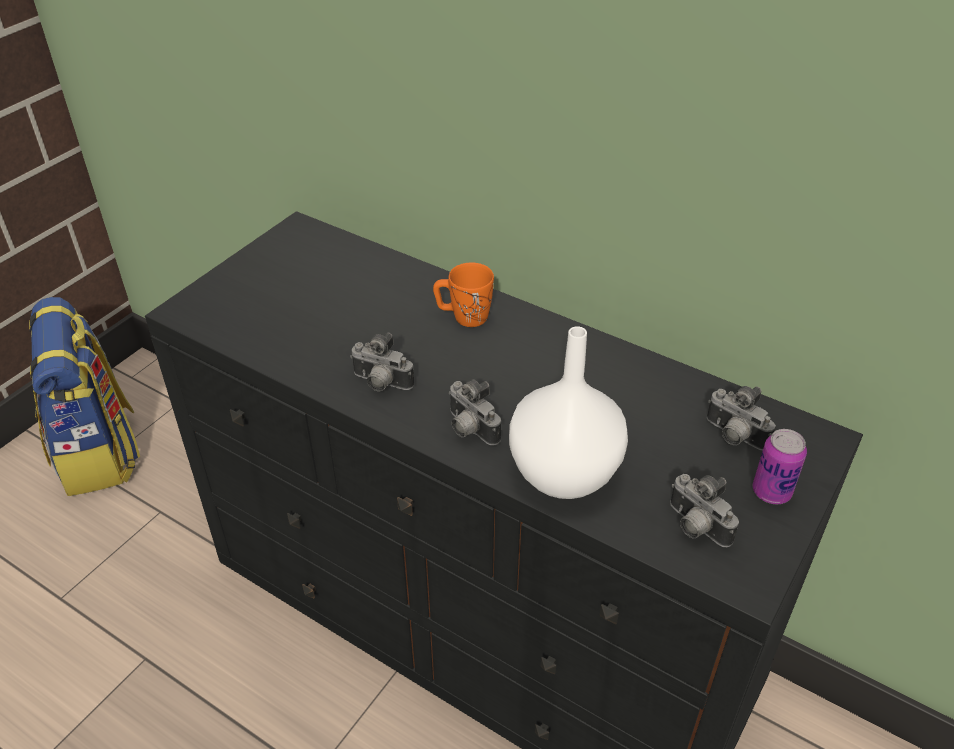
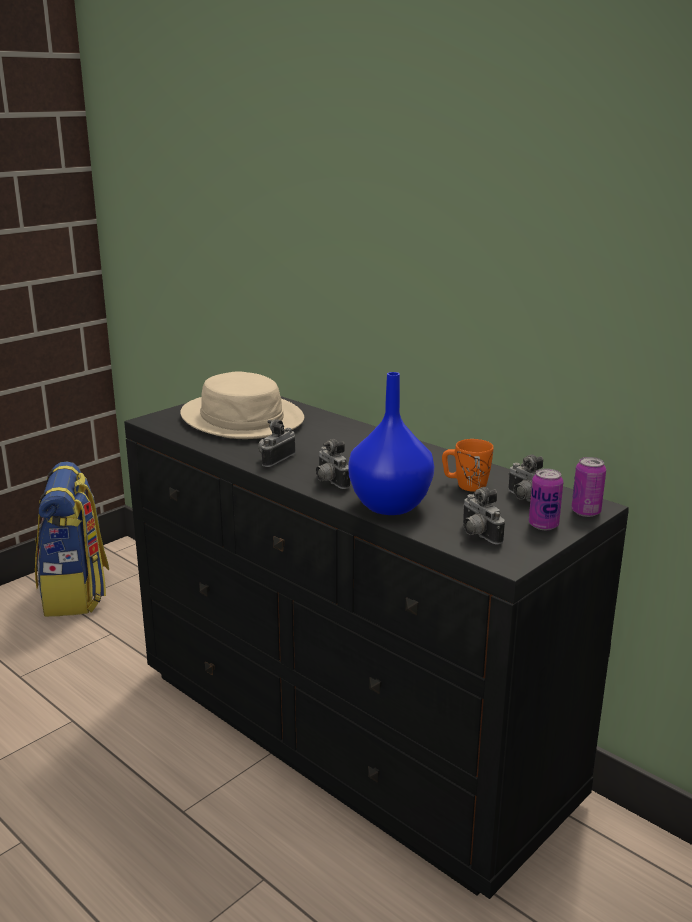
camera: 10 degrees right, 20 degrees down
(311, 292) = (242, 418): none -> beige hat
(380, 384) = (274, 459): camera -> camera turned 90 degrees clockwise
(463, 316) = (347, 435): orange mug -> orange mug (465, 485)
(563, 476) = (389, 506): white vase -> blue vase
(815, 454) = (585, 512): none -> can

